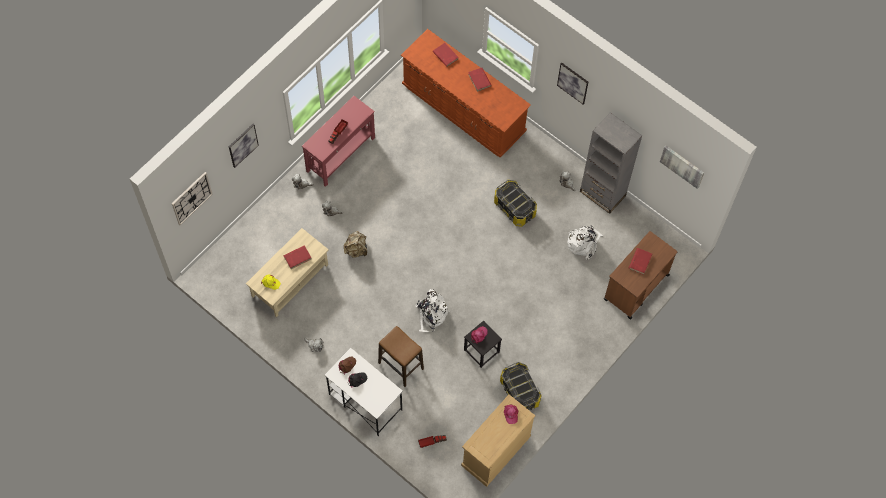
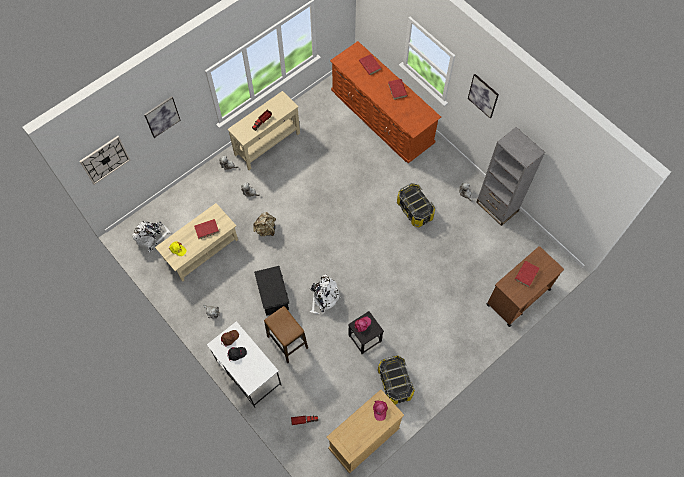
camera: 10 degrees right, 0 degrees up
(341, 154) = (268, 144): red console table -> beige console table
(377, 318) = (273, 294): none -> black storage box
(583, 243) = (473, 249): white backpack -> white backpack (151, 237)
(682, 166) = (581, 186): picture -> none

